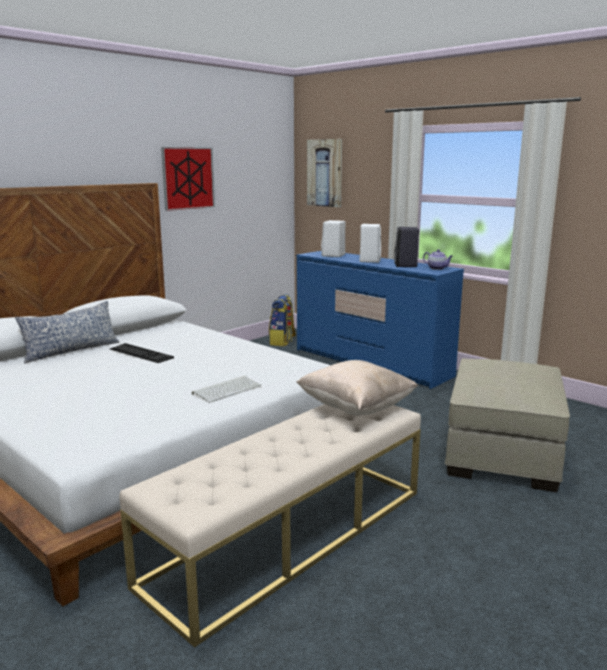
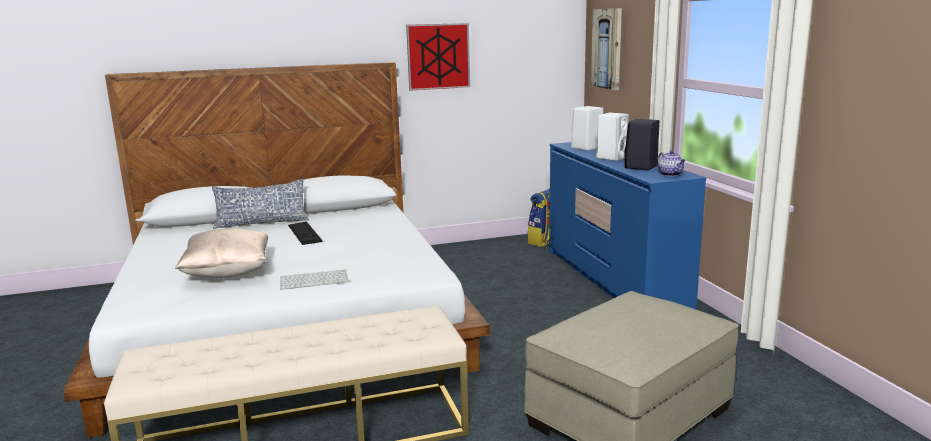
camera: 30 degrees right, 0 degrees up
(356, 408) = (407, 323): beige pillow -> beige pillow (228, 273)

